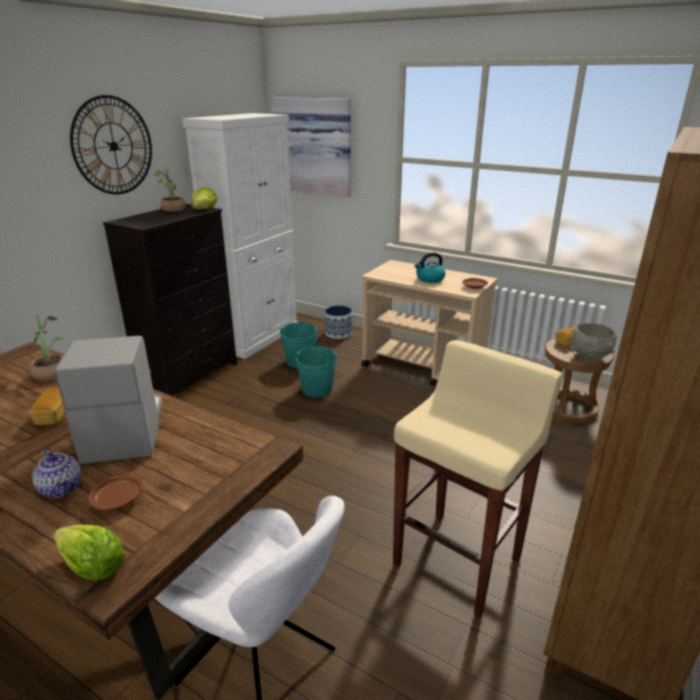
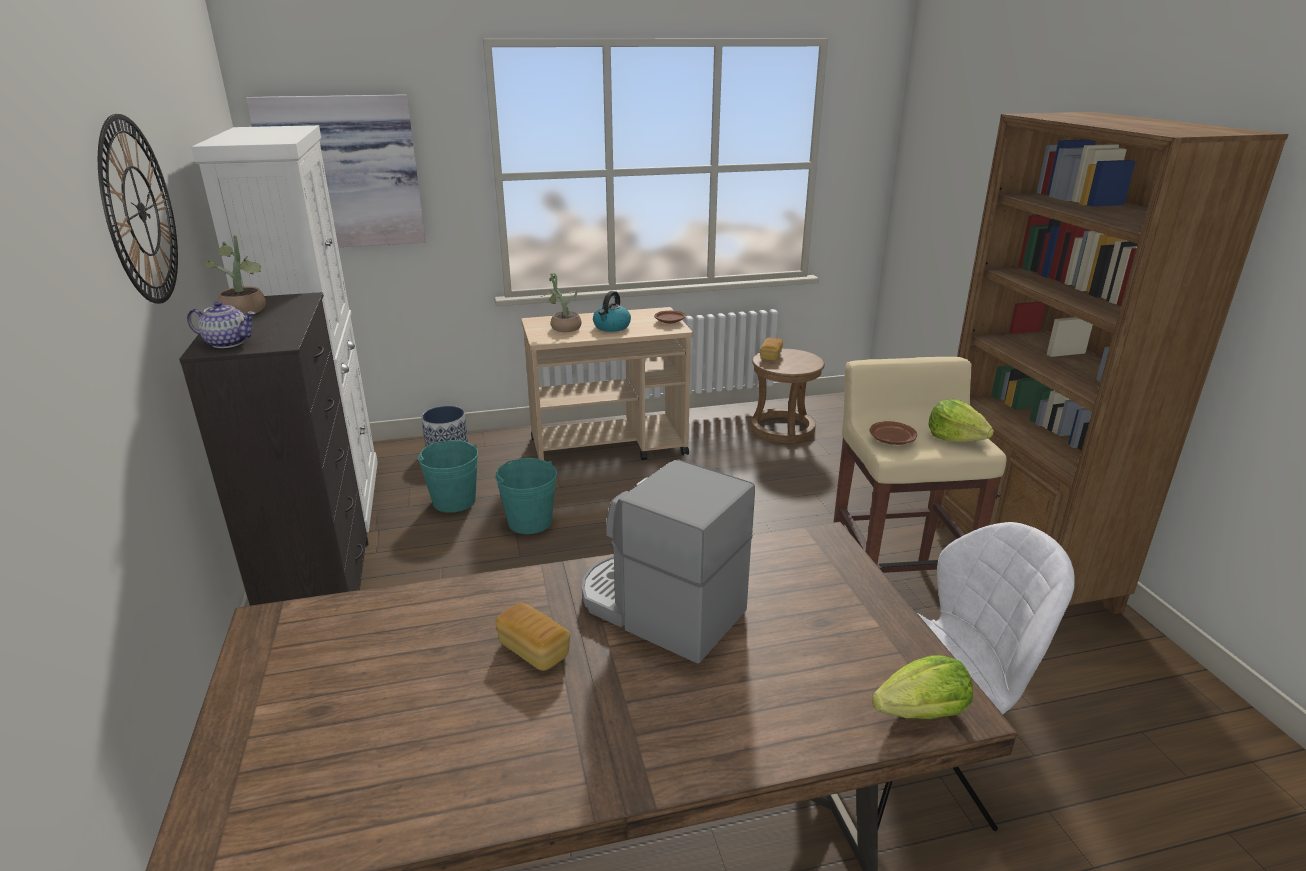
camera: 45 degrees left, 0 degrees up
(52, 372) = (390, 617): potted plant -> potted plant (562, 327)
(61, 487) = (735, 693): teapot -> teapot (227, 343)
(118, 499) = (808, 659): brown plate -> brown plate (891, 440)
(204, 209) = (300, 299): lettuce -> lettuce (955, 438)
(589, 358) = (806, 364): grey bowl -> none

